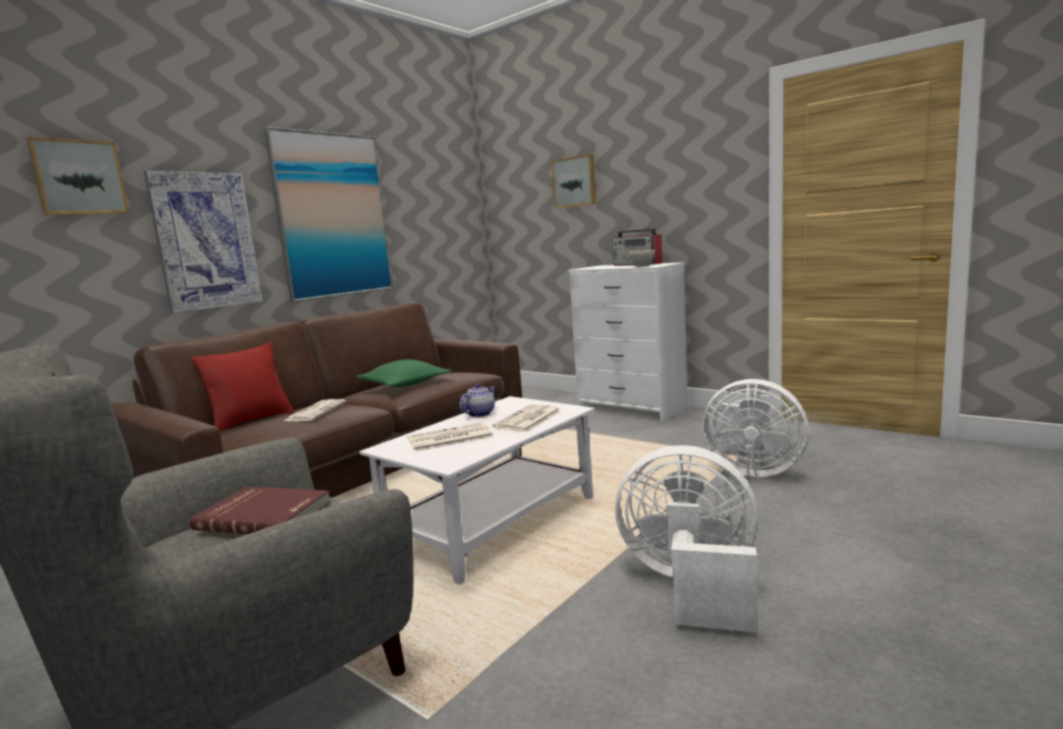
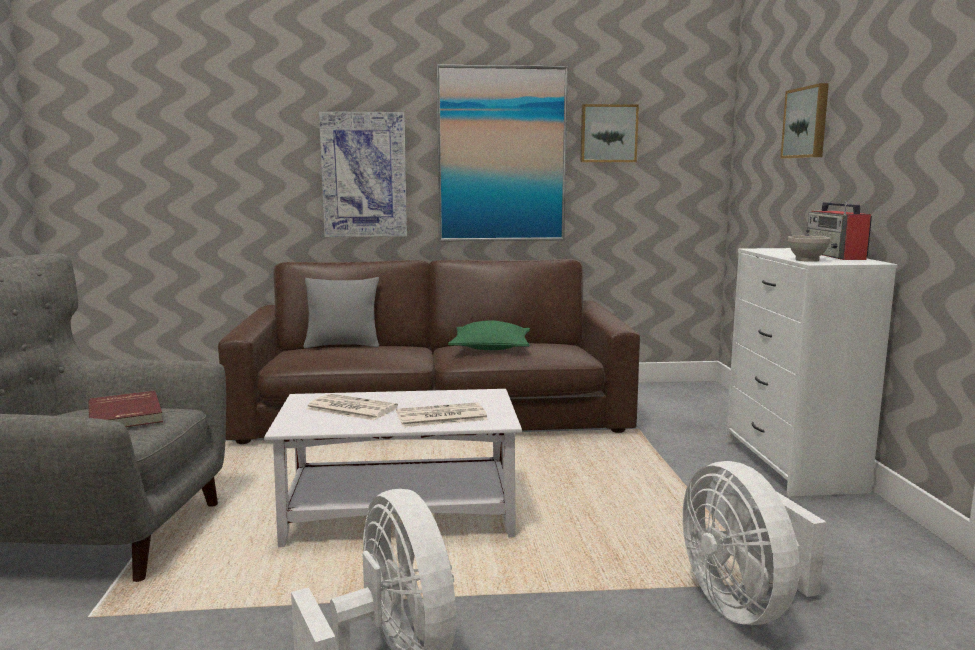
camera: 45 degrees right, 0 degrees up
(79, 178) = (270, 118): picture -> picture (608, 133)
(251, 421) = (342, 345): red pillow -> grey pillow
(315, 411) = (371, 351): newspaper -> none
(480, 414) = (432, 396): teapot -> none

